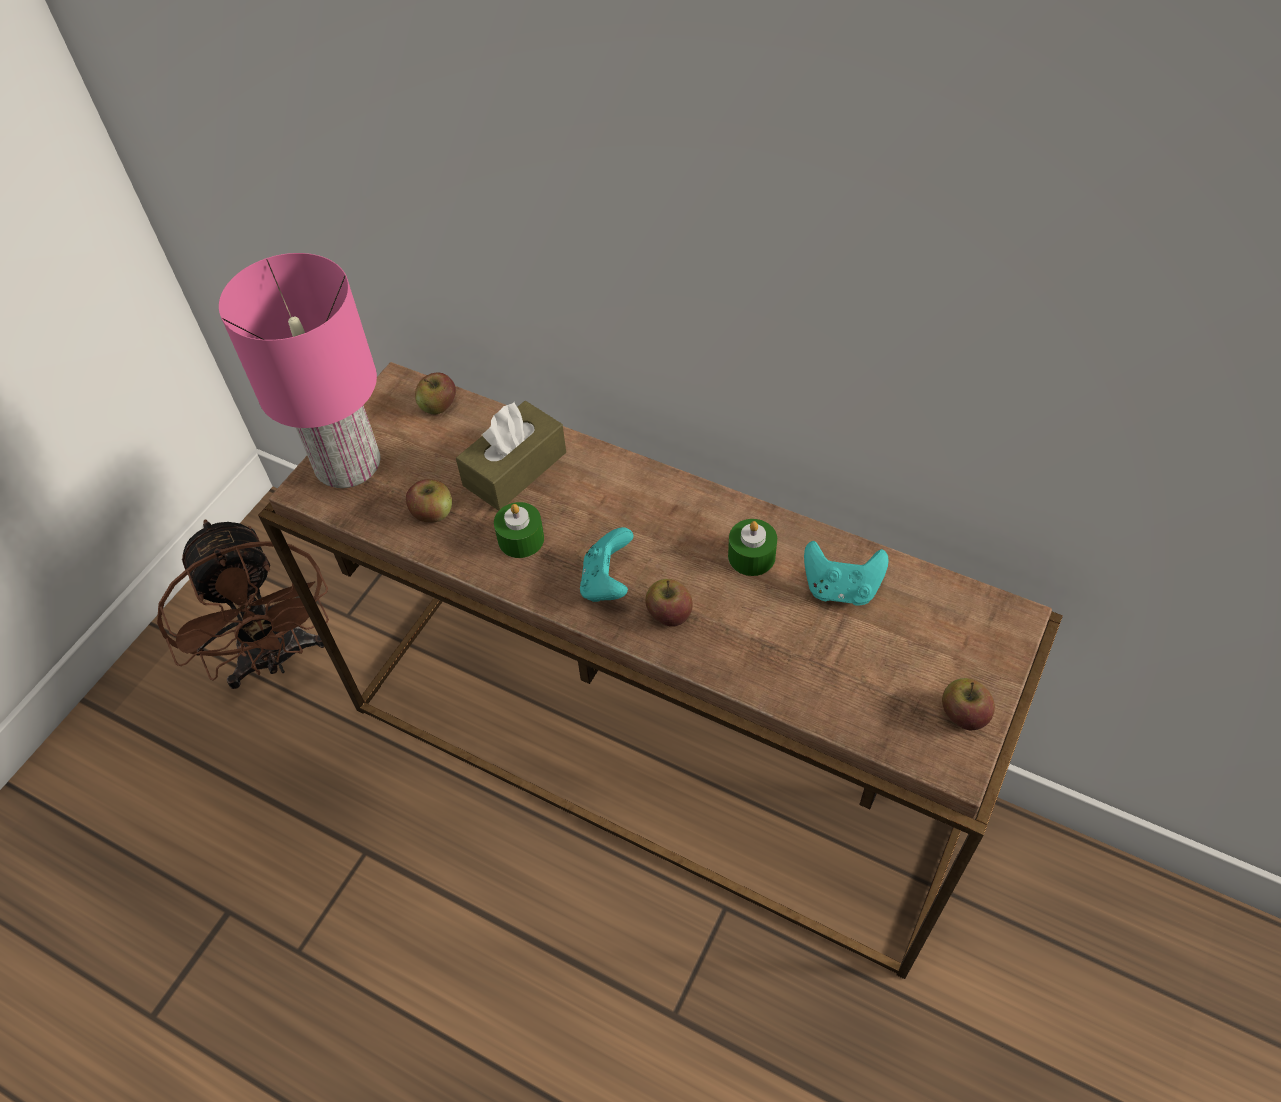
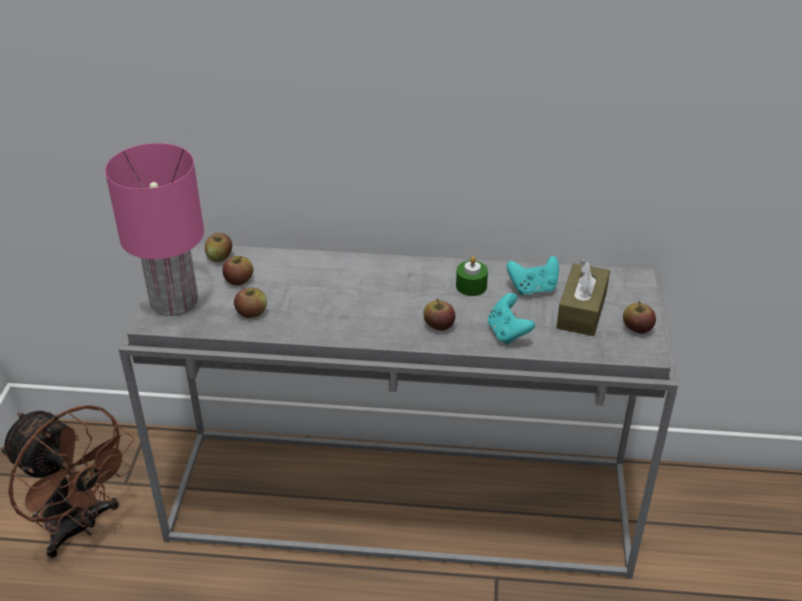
camera: 25 degrees left, 15 degrees down
(444, 452) = (239, 280): none -> apple
(515, 469) = (293, 278): brown tissue box -> brown tissue box (581, 311)
(521, 539) = (320, 312): green candle -> none
(607, 582) = (390, 320): turquoise game controller -> turquoise game controller (507, 333)
(658, 752) = (404, 500): brown console table -> grey console table

